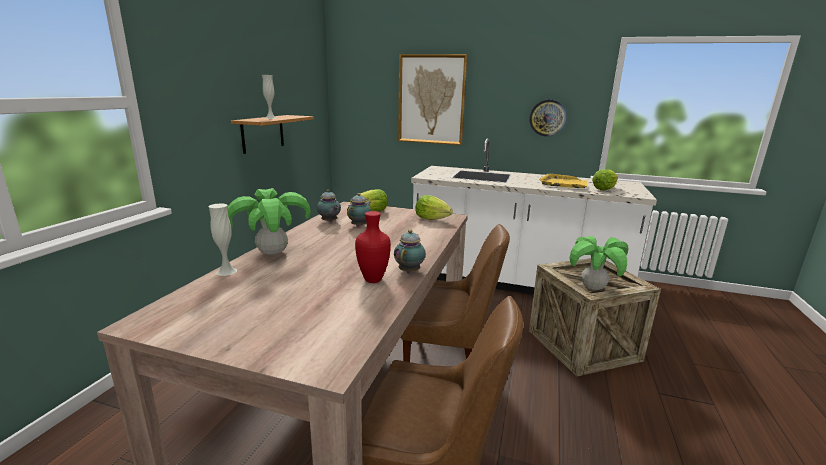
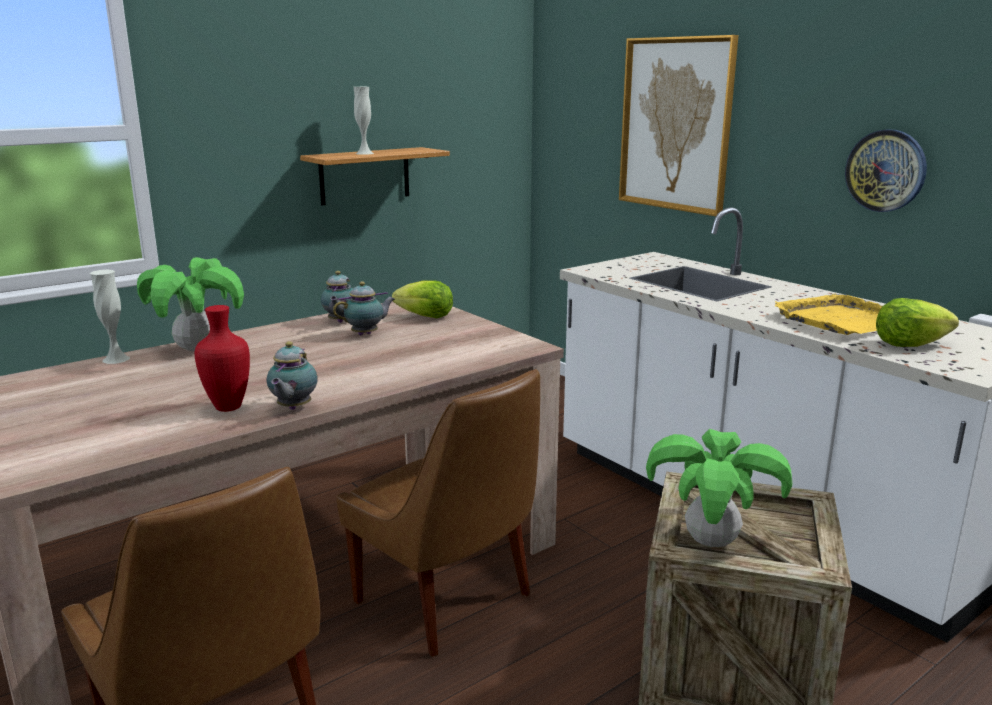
camera: 35 degrees right, 0 degrees up
(410, 271) = (293, 408): teapot -> teapot turned 135 degrees clockwise
(431, 219) = (488, 344): lettuce -> none

